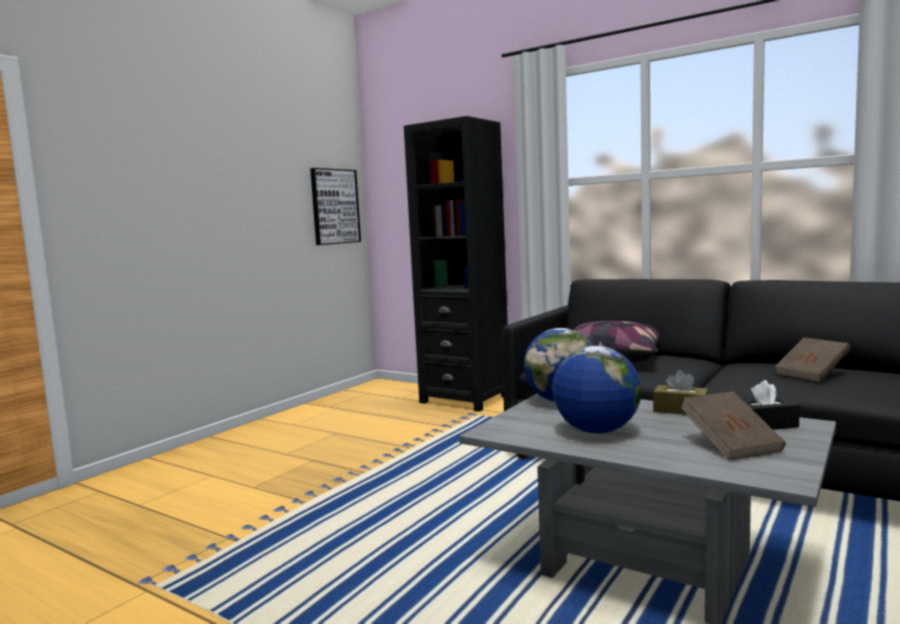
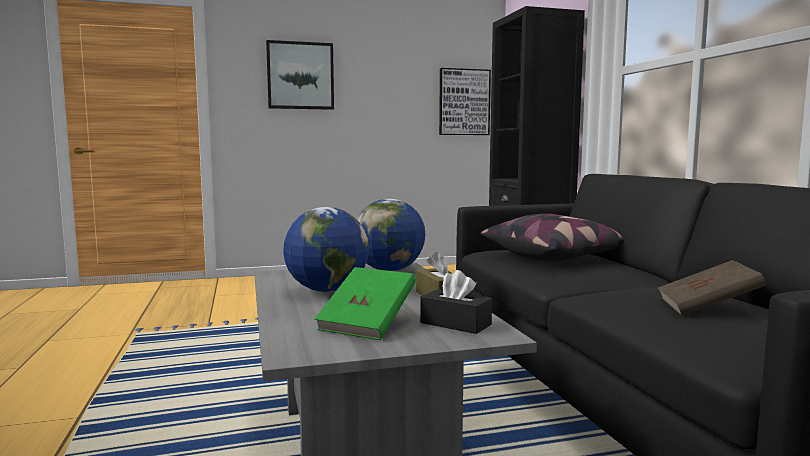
camera: 40 degrees right, 0 degrees up
(164, 178) = (300, 76): none -> picture
(731, 444) = (367, 324): brown book -> green book

